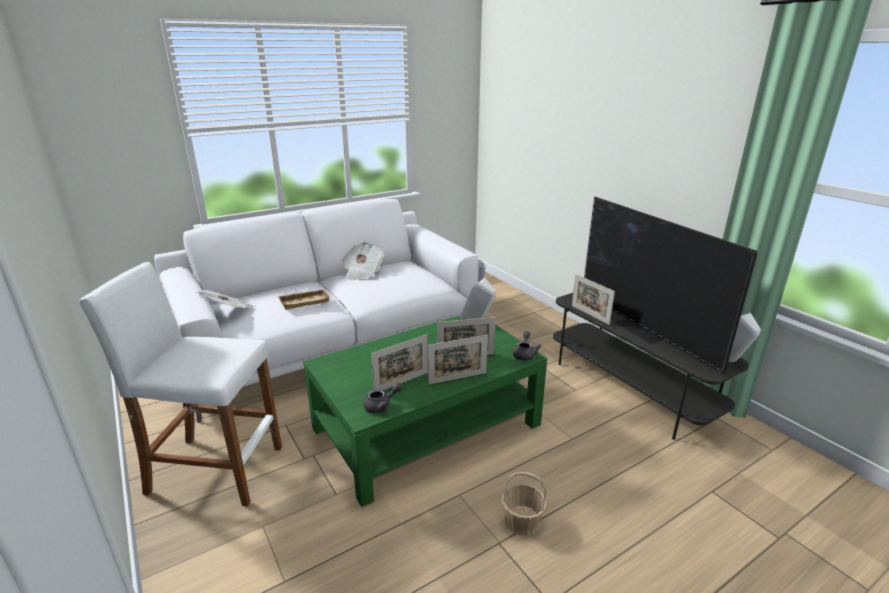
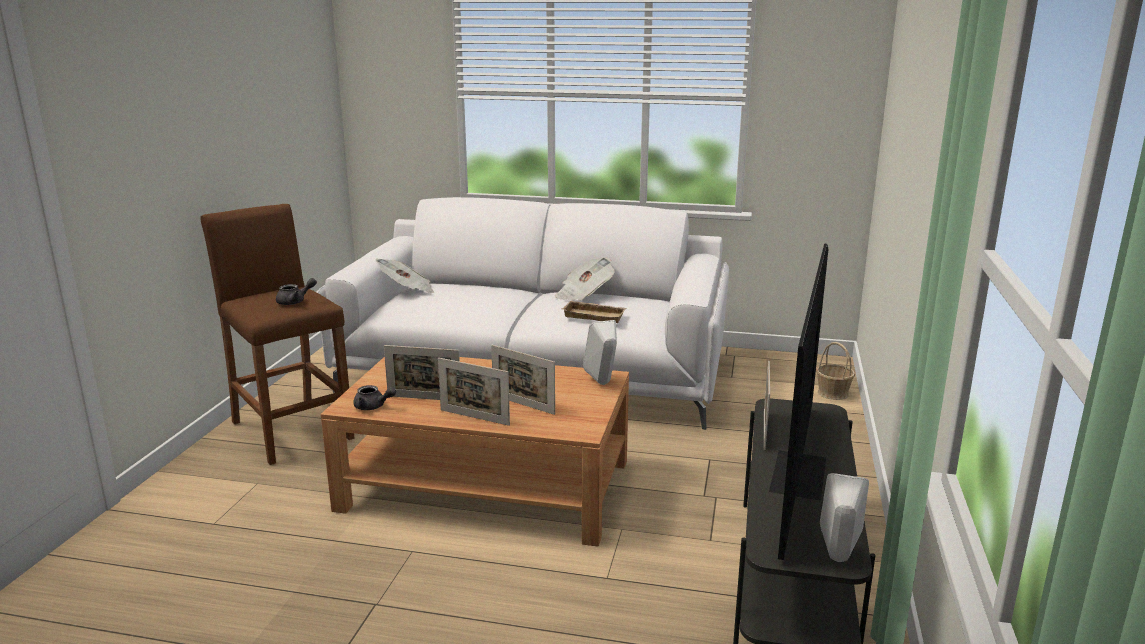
camera: 45 degrees right, 5 degrees down
(215, 469) = (291, 430): white stool -> brown stool
(305, 301) = (478, 302): beige tray -> beige tray (595, 315)
(427, 425) = (488, 485): green coffee table -> brown coffee table
(522, 521) = (423, 604): basket -> basket (833, 393)
(524, 354) = (584, 429): grey teapot -> grey teapot (295, 301)

